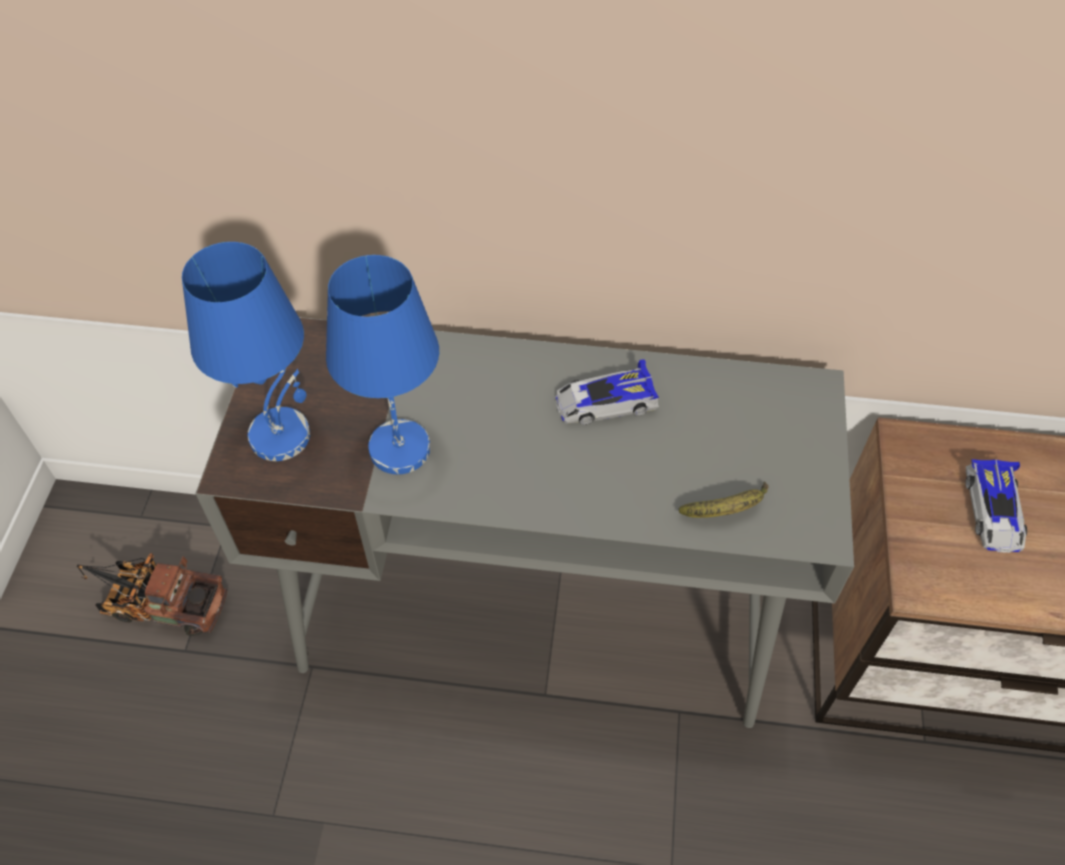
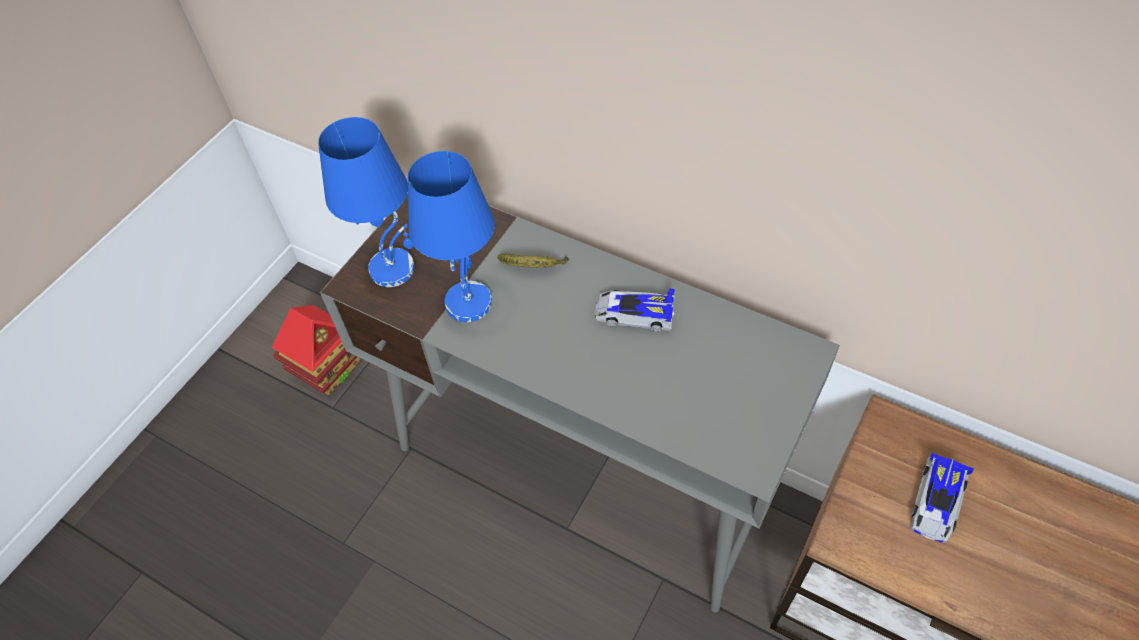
camera: 25 degrees right, 0 degrees up
(158, 603) = (329, 369): toy truck -> toy house
(727, 509) = (688, 424): banana -> banana (533, 267)

